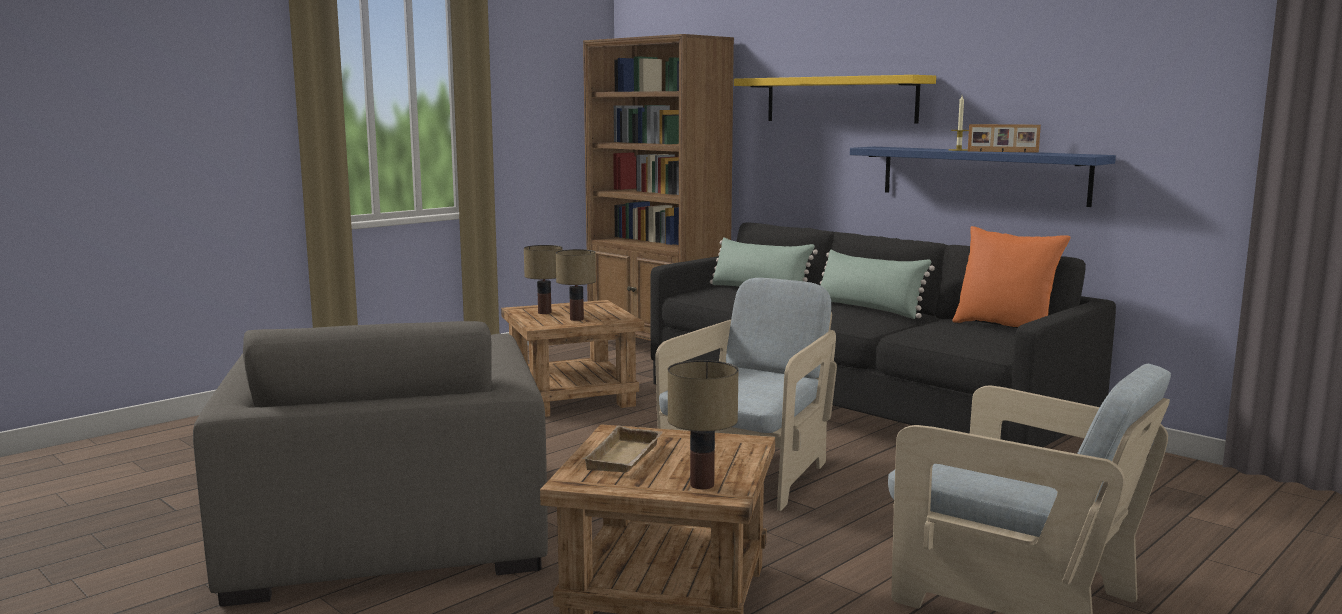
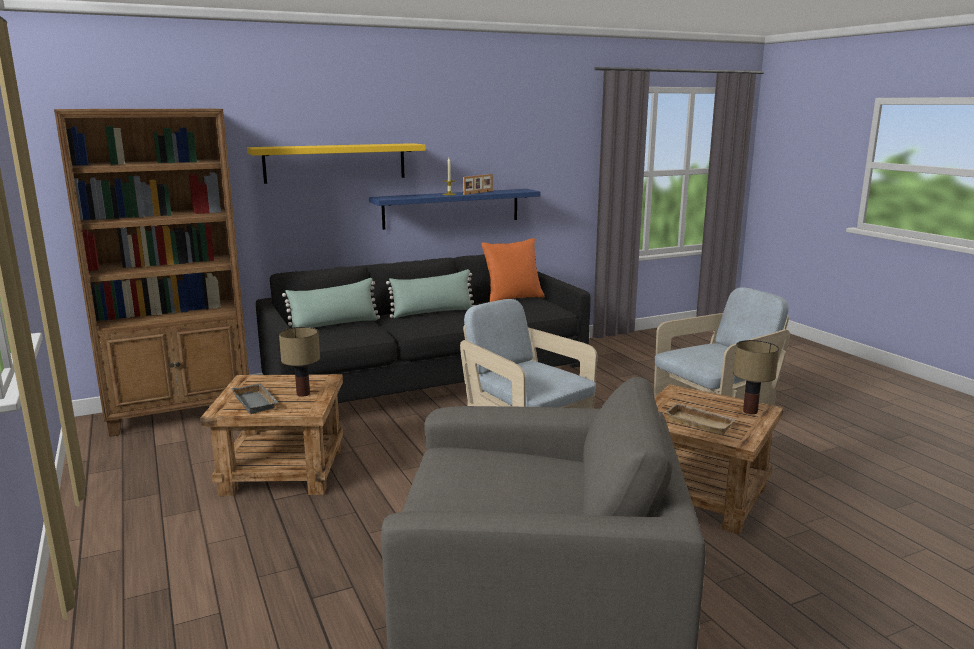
camera: 70 degrees left, 5 degrees up
(544, 313) = (257, 402): table lamp -> grey tray

